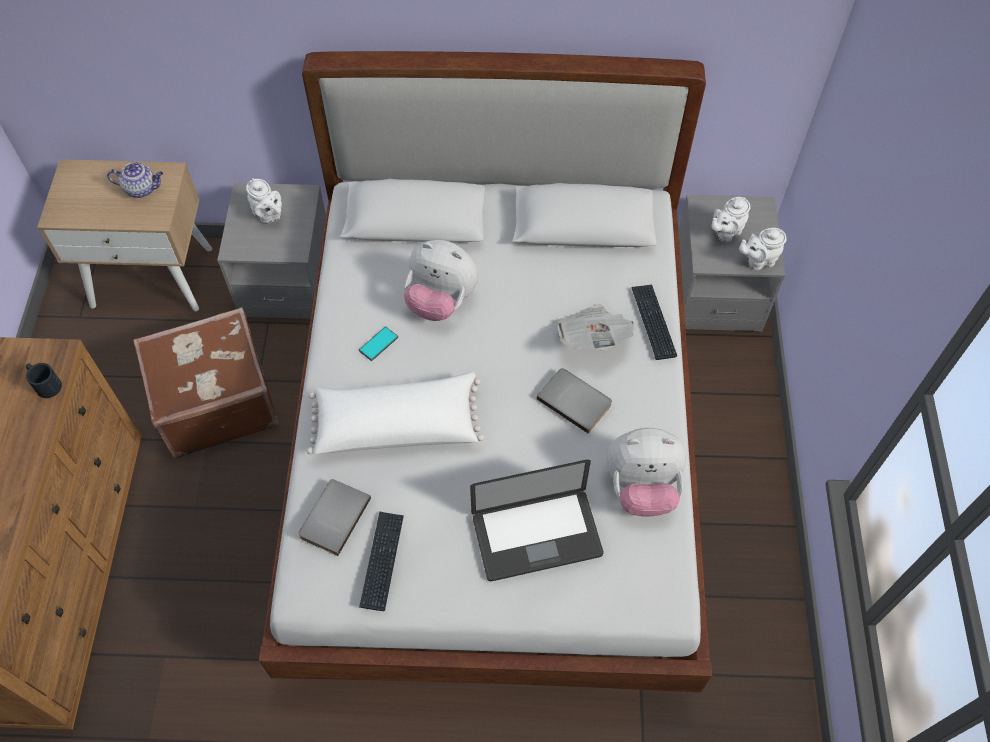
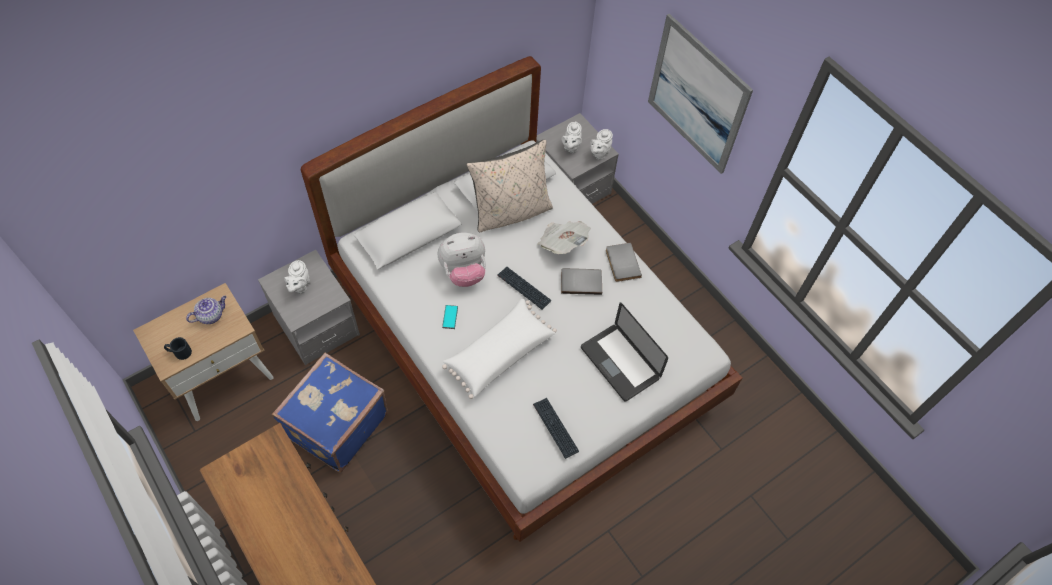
camera: 40 degrees left, 0 degrees up
(45, 384) = (283, 461): black mug -> black mug (179, 352)
(215, 401) = (335, 424): brown suitcase -> blue suitcase
(268, 215) = (299, 286): white teapot -> white teapot turned 90 degrees clockwise
(332, 517) = (509, 424): grey book -> grey book (621, 263)
(537, 536) = (619, 363): laptop -> laptop turned 105 degrees clockwise
(561, 262) = (511, 212): none -> beige pillow
(641, 487) = (649, 305): plush toy -> none
(653, 322) = (585, 216): keyboard -> keyboard (524, 288)
(883, 221) = (697, 95): none -> picture

